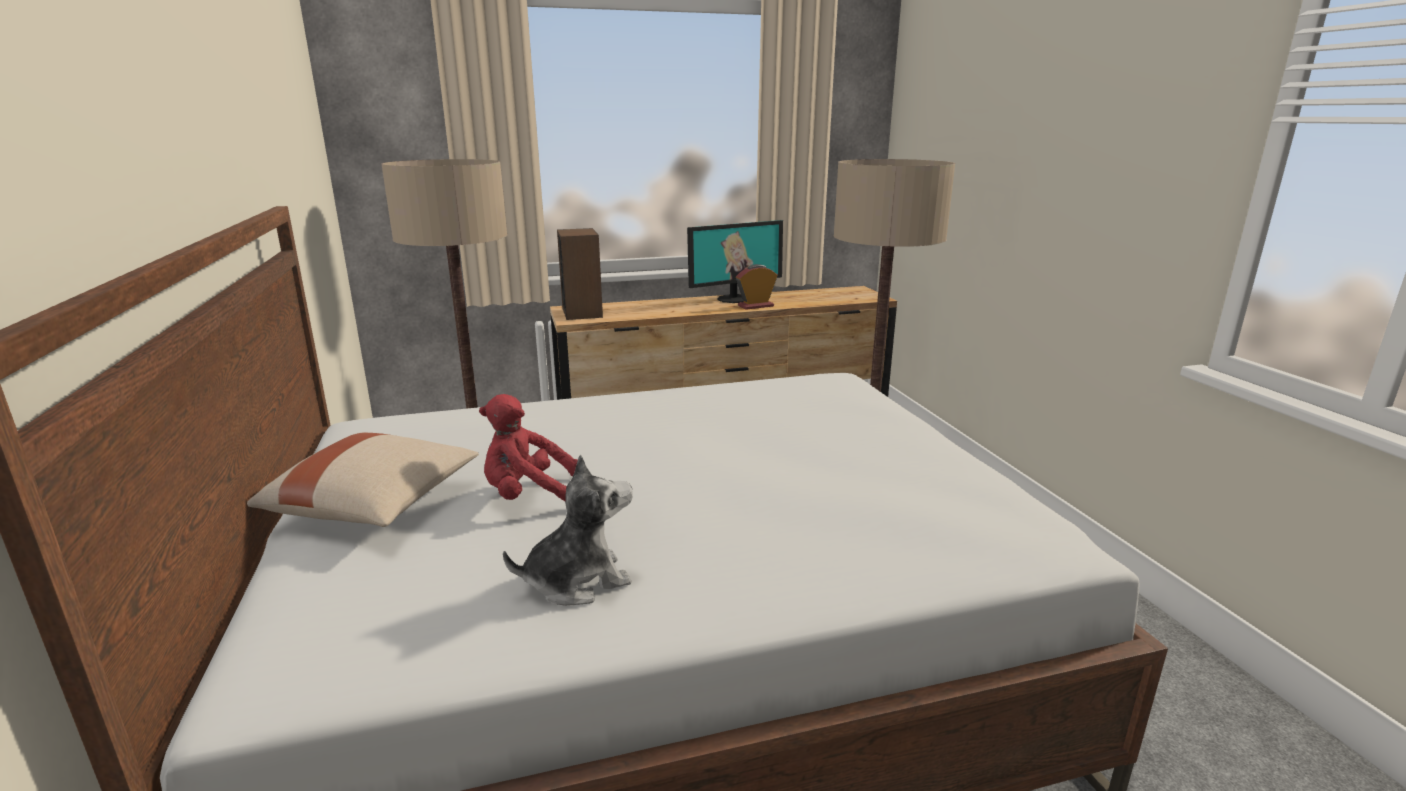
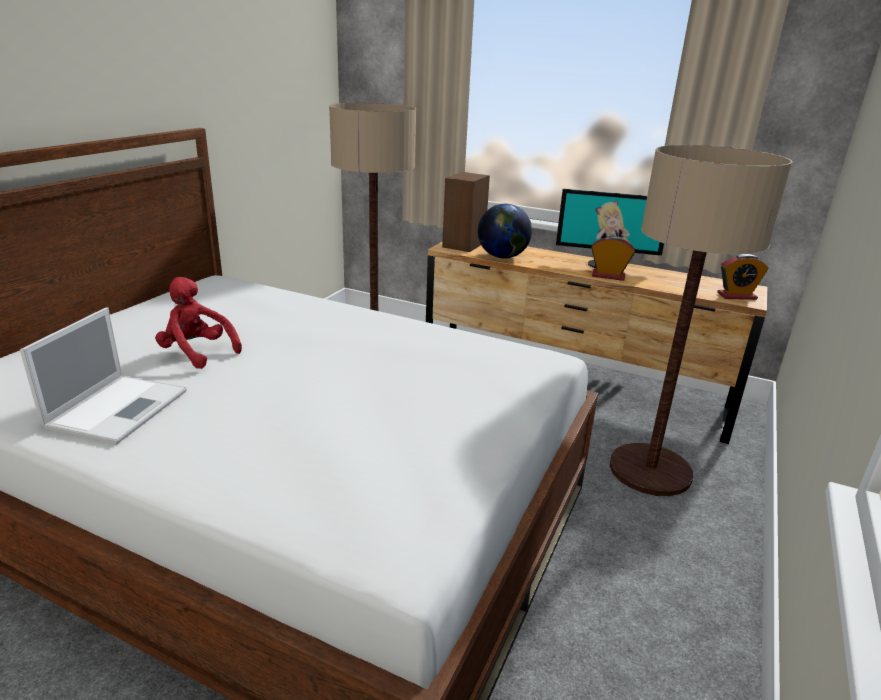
camera: 40 degrees right, 5 degrees up
(376, 505) = (136, 326): beige pillow -> none
(577, 581) = (119, 407): plush toy -> laptop
(641, 313) = (502, 257): none -> globe
(862, 296) = (736, 296): none -> alarm clock

